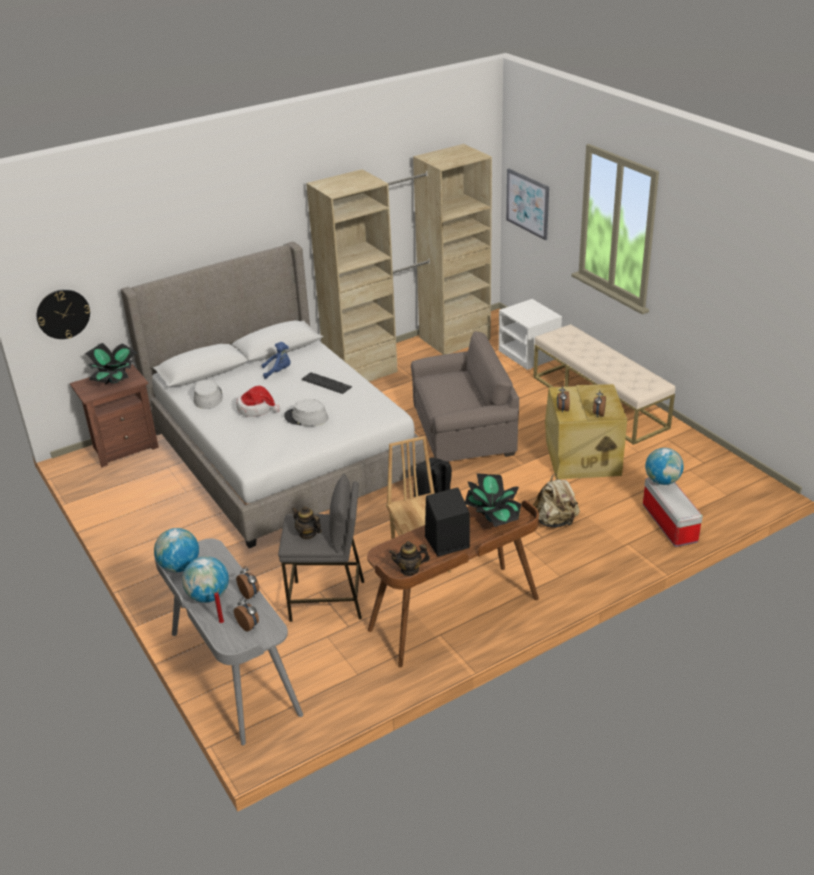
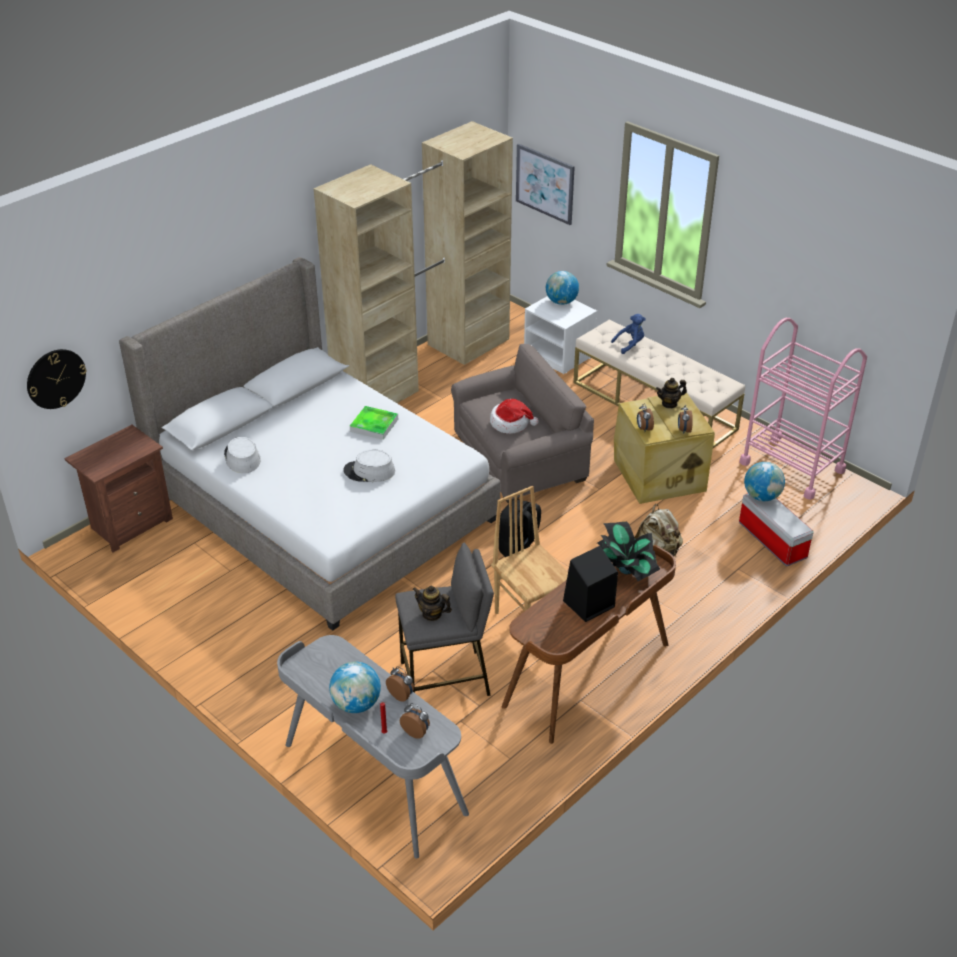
camera: 15 degrees left, 5 degrees up
(115, 380) = (120, 448): potted plant -> none
(179, 566) = (308, 674): globe -> globe (561, 302)
(257, 408) = (307, 466): hat -> hat (511, 423)
(278, 371) = (311, 415): blue plush toy -> blue plush toy (630, 345)
(326, 383) = (374, 425): keyboard -> tray
(410, 570) = (562, 641): teapot -> teapot (669, 404)
(710, 464) = (792, 466): none -> pink cart

